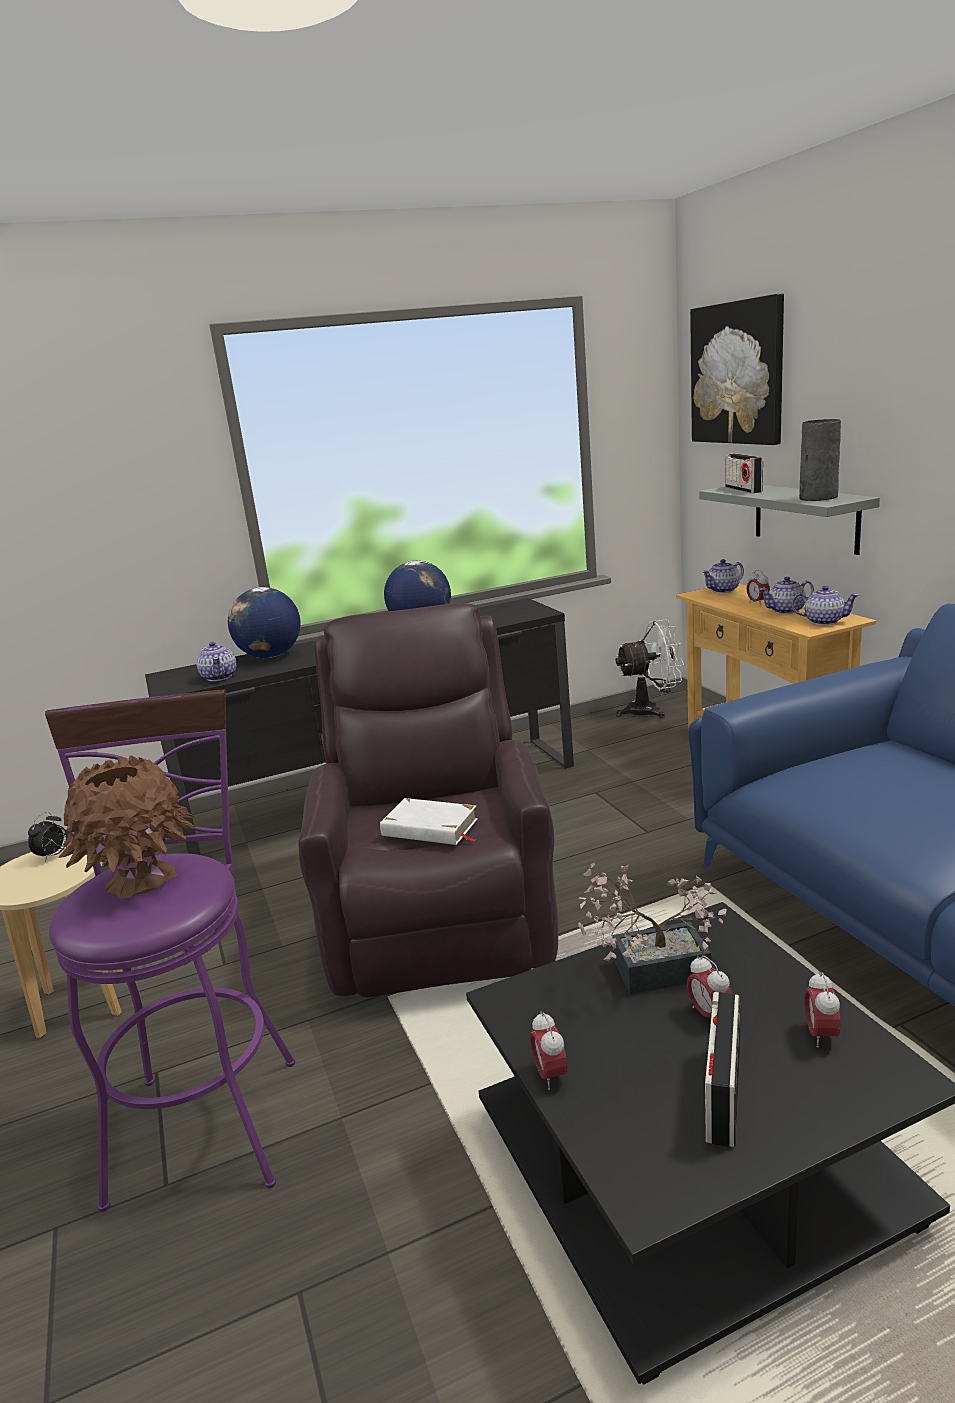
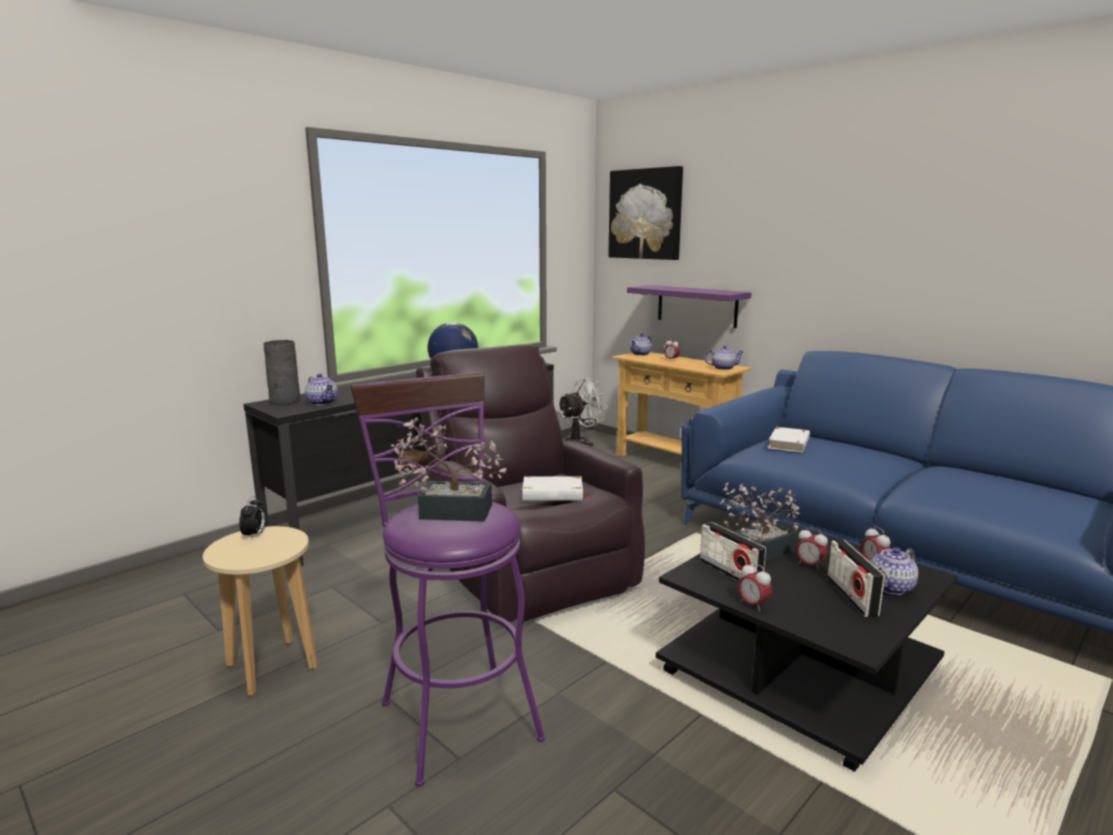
camera: 25 degrees left, 5 degrees down
(142, 880) = (447, 511): brown vase -> potted plant
(270, 656) = (349, 390): globe -> none
(743, 489) = (657, 287): radio -> radio (730, 573)
(786, 611) = (694, 363): teapot -> teapot (892, 587)
(805, 517) = (697, 306): grey shelf -> purple shelf
(817, 498) = (714, 291): grey vase -> grey vase (284, 401)
(859, 767) = (789, 443): none -> white book

